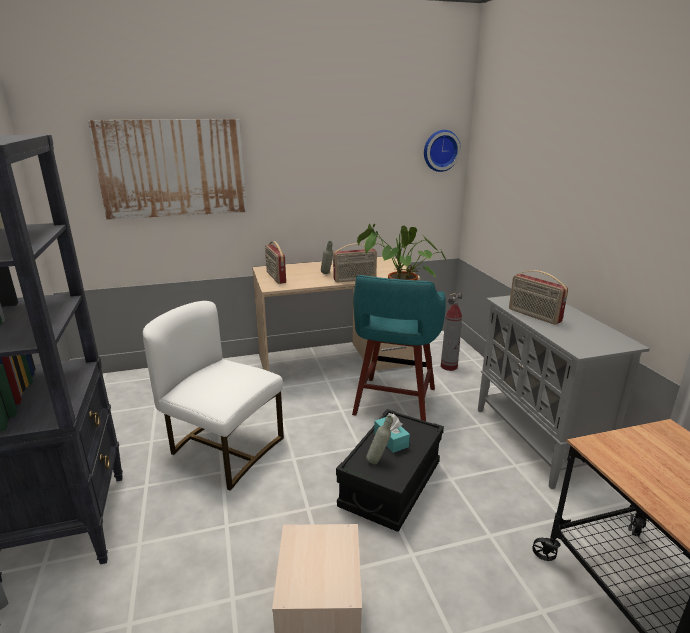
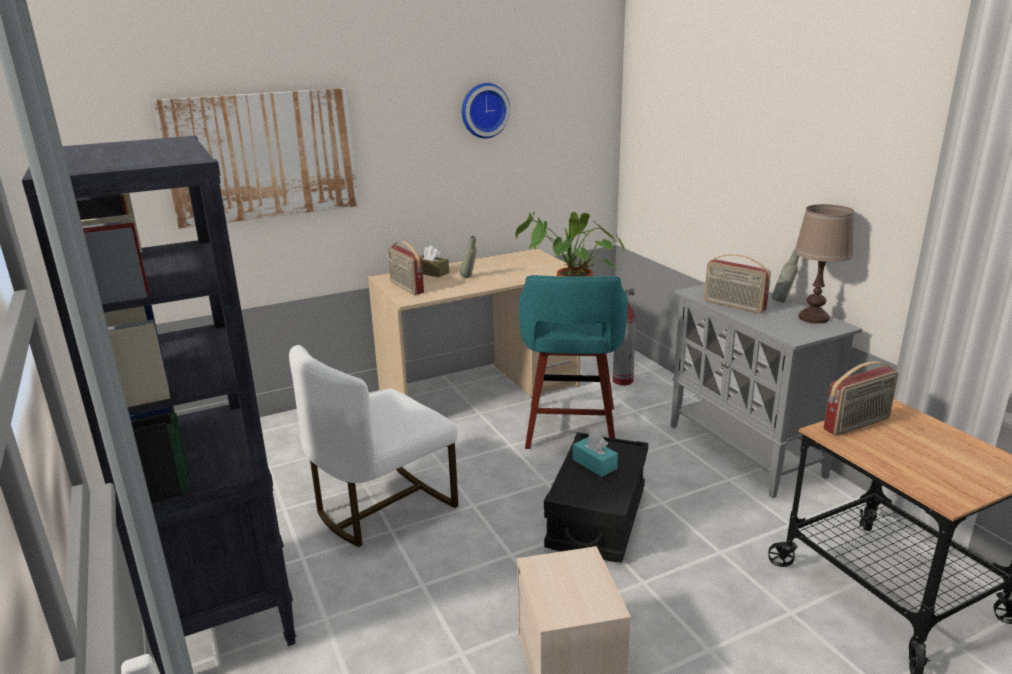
camera: 10 degrees left, 0 degrees up
(224, 449) = (382, 506): white chair -> white chair turned 60 degrees counterclockwise
(301, 267) = (431, 272): none -> brown tissue box
(355, 279) = (507, 282): radio -> radio (857, 424)
(378, 461) = (588, 487): grey bottle -> grey bottle (783, 301)
(440, 150) = (588, 113): wall clock -> wall clock (484, 110)
(605, 333) = (814, 318): none -> brown table lamp

